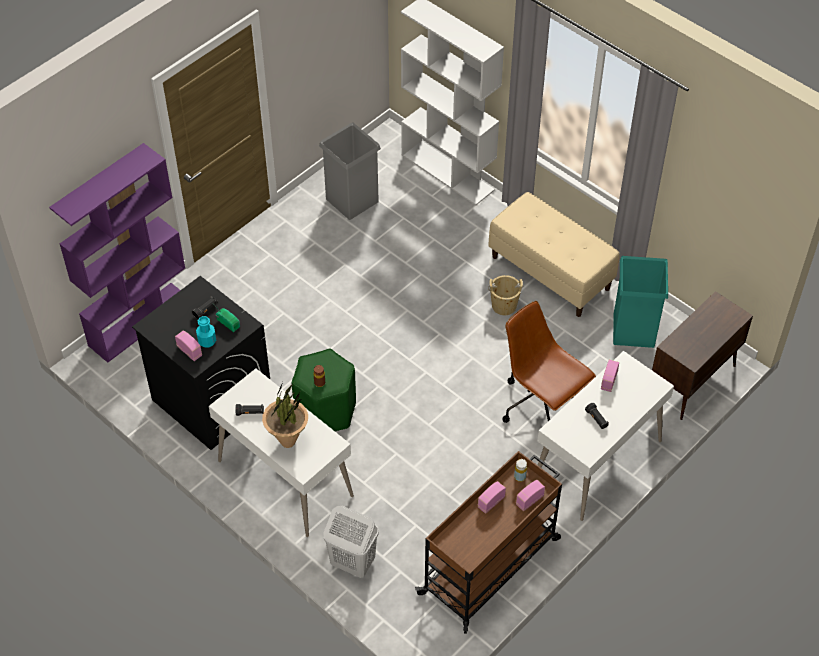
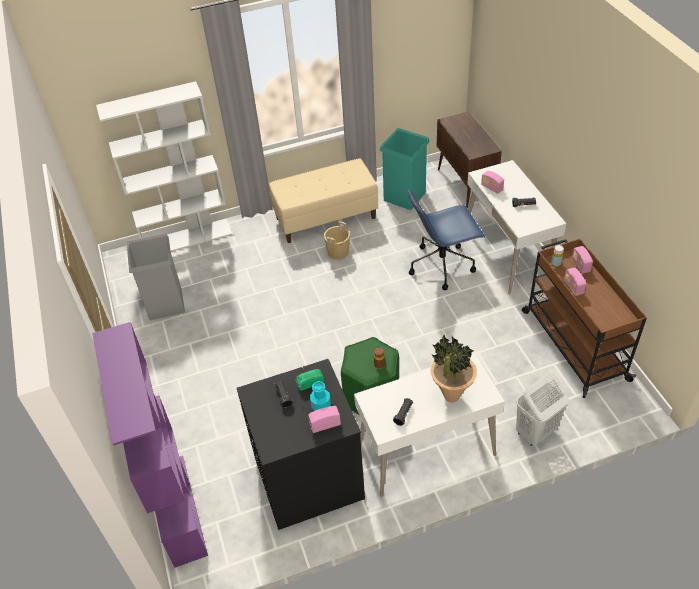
camera: 60 degrees left, 5 degrees down
(541, 406) = (442, 265): brown office chair -> blue office chair

